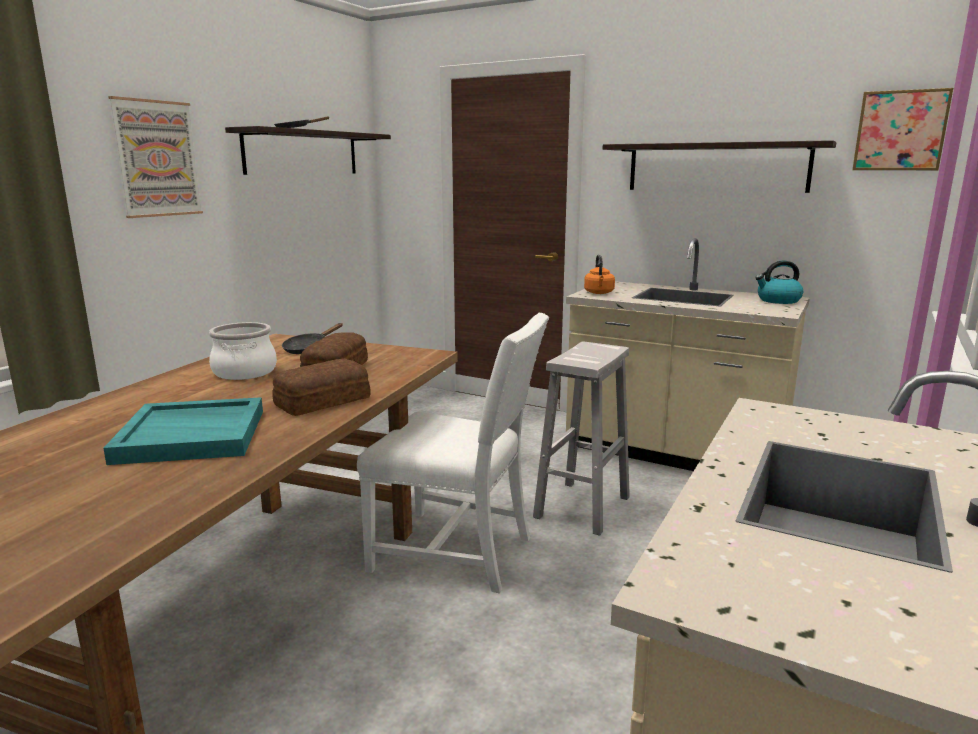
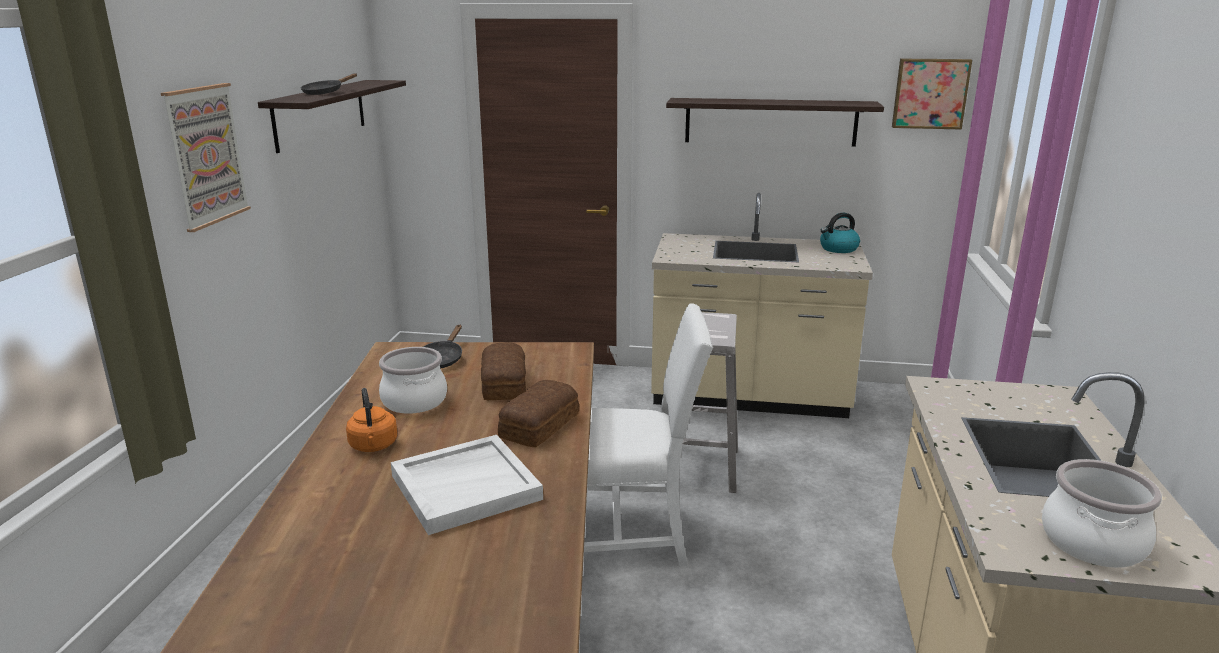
camera: 20 degrees left, 5 degrees up
(194, 435) = (466, 486): turquoise tray -> white tray
(599, 293) = (677, 254): orange kettle -> orange kettle (373, 446)
(829, 607) = (1094, 542): none -> cooking pot

